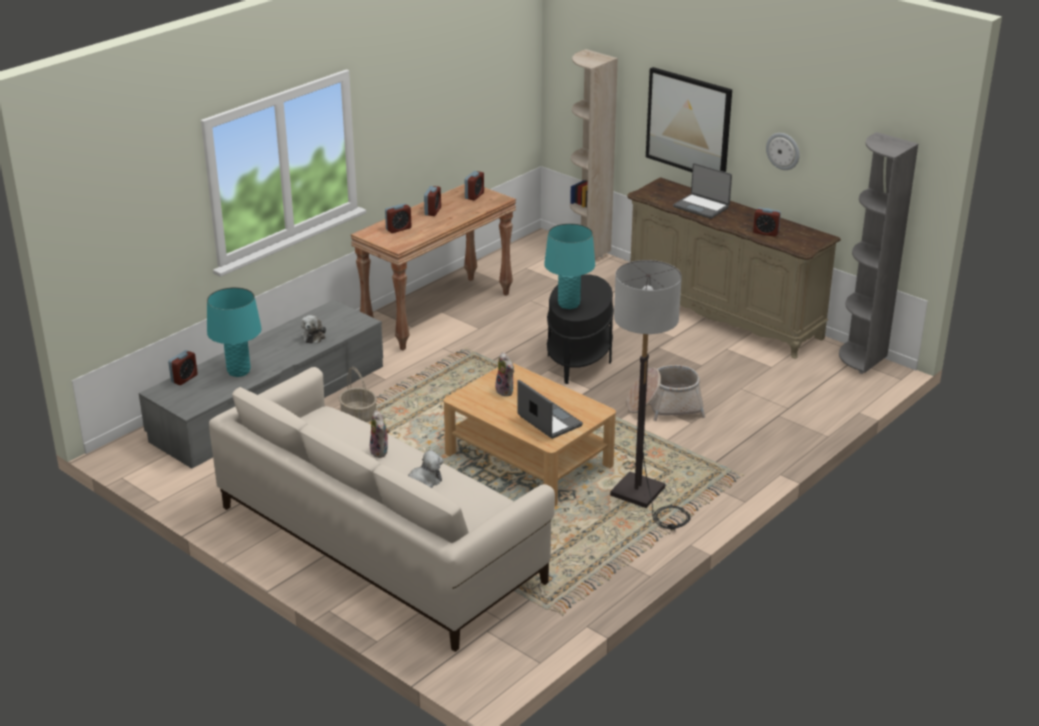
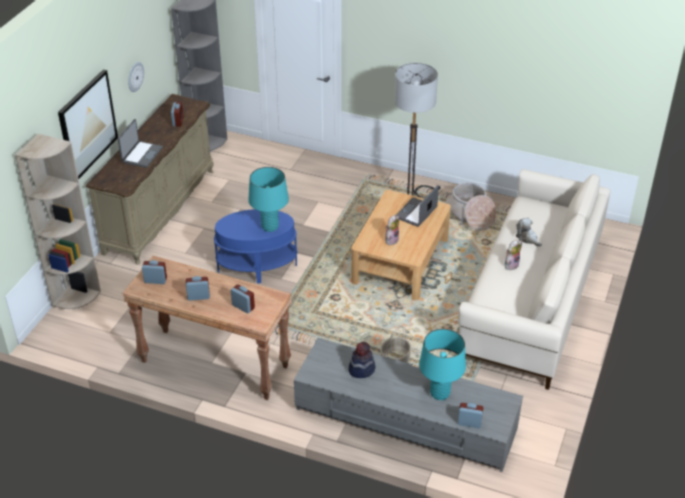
camera: 110 degrees left, 10 degrees up
(314, 336) = (361, 369): plush toy -> hat
(579, 359) = (257, 267): black side table -> blue side table
(664, 406) = (303, 216): basket -> basket (470, 215)

